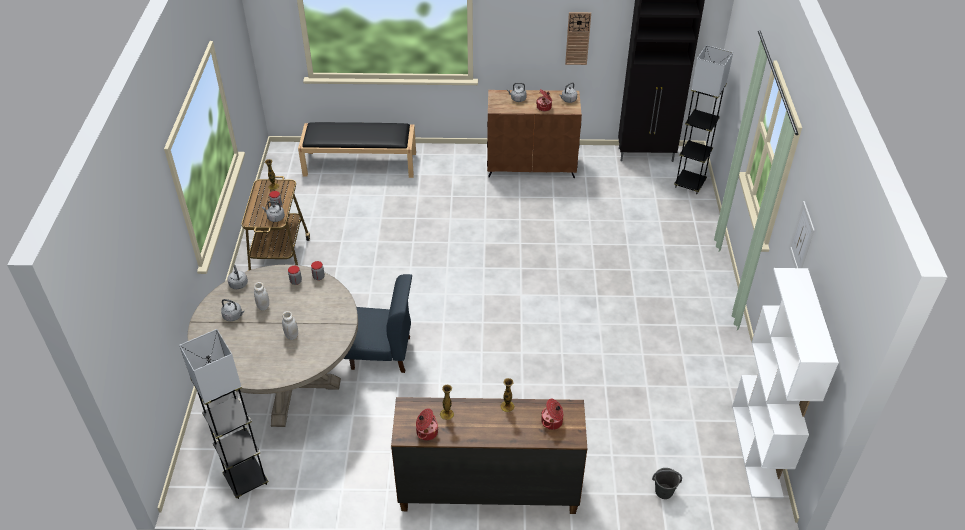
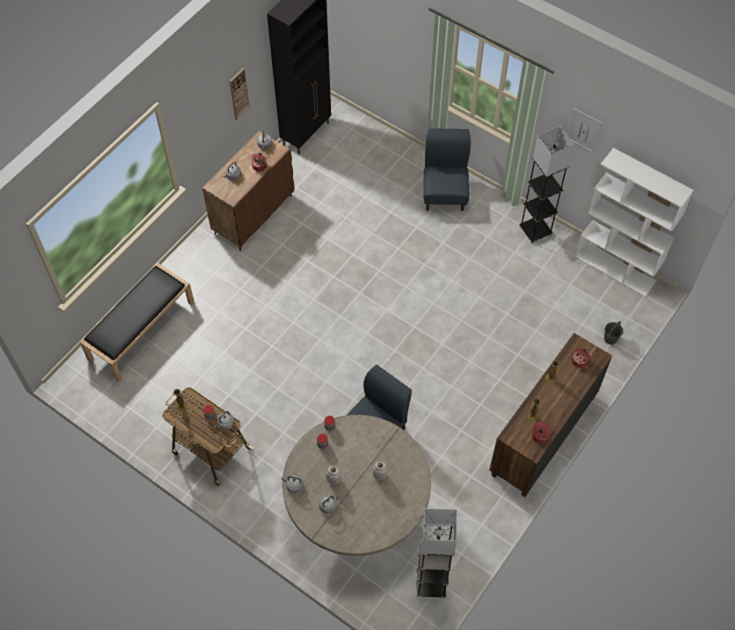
camera: 55 degrees left, 15 degrees up
(689, 184) = (361, 131): grey floor lamp -> grey floor lamp (535, 231)
(690, 270) = (444, 193): none -> blue chair

